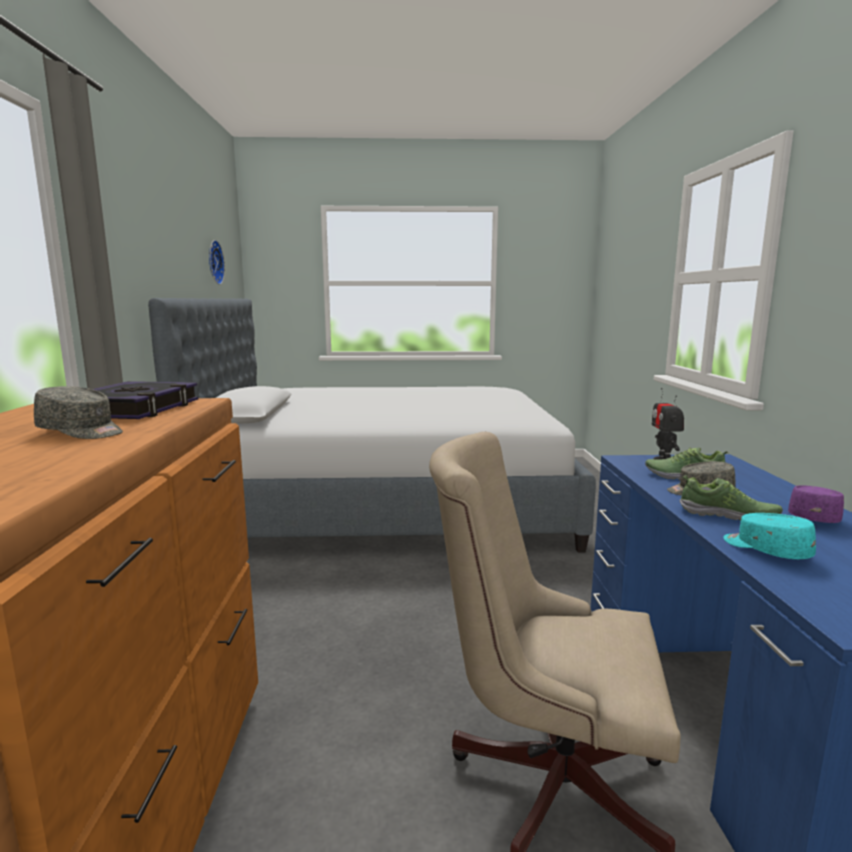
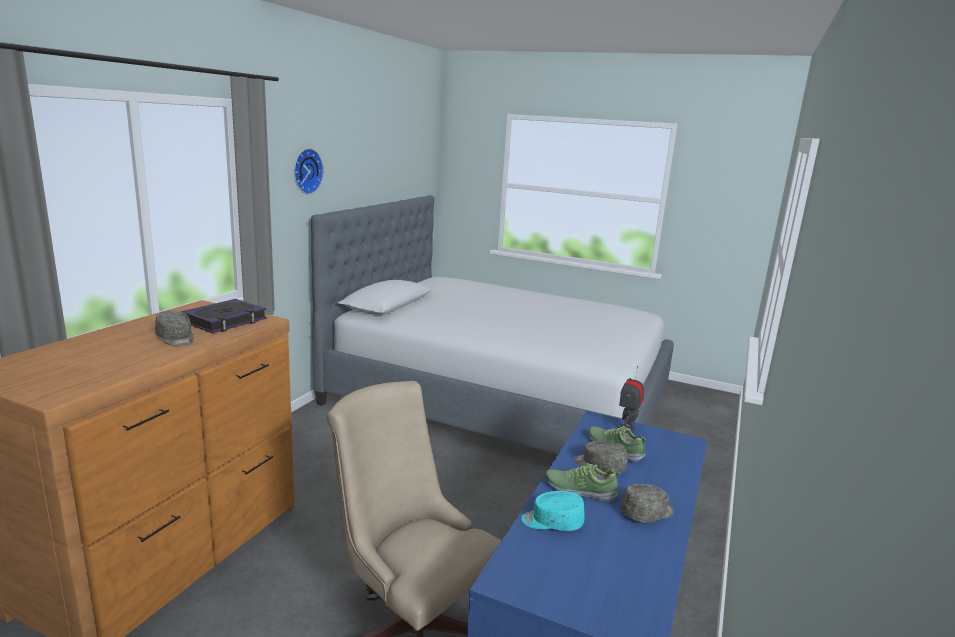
camera: 25 degrees right, 5 degrees up
(213, 262) = (397, 168): wall clock -> wall clock (305, 171)
(728, 515) = (580, 490): shoe -> shoe turned 150 degrees clockwise
(765, 550) = (552, 522): turquoise cap -> turquoise cap turned 75 degrees counterclockwise
(814, 517) = (647, 513): purple cap -> grey cap

